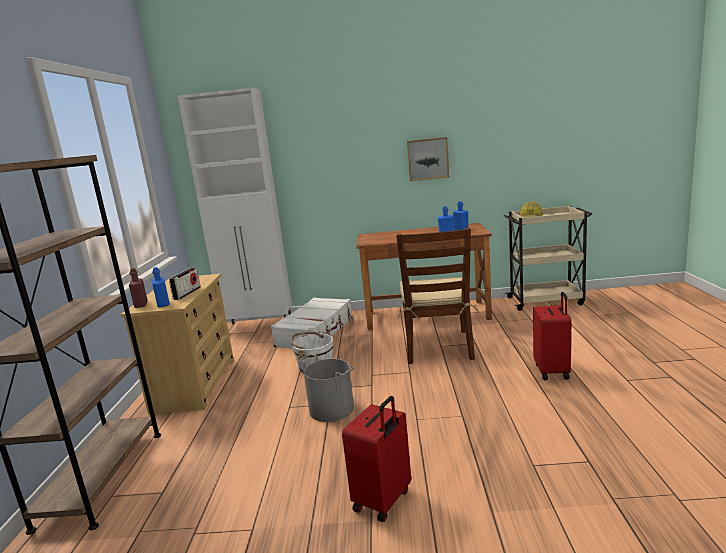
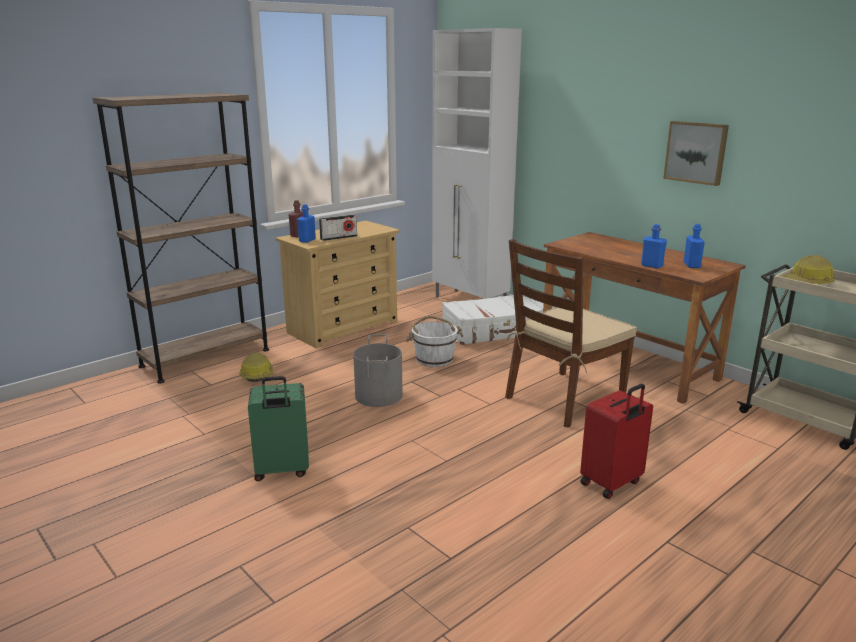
camera: 45 degrees right, 5 degrees up
(193, 456) = (257, 374): none -> hard hat
(383, 501) = (282, 471): red suitcase -> green suitcase

